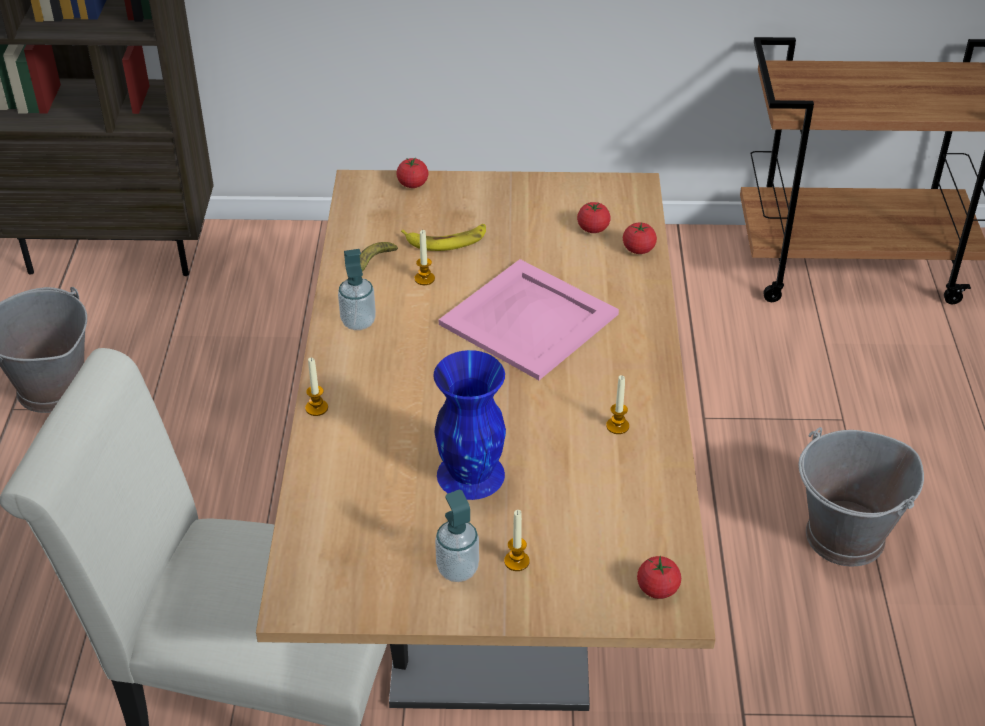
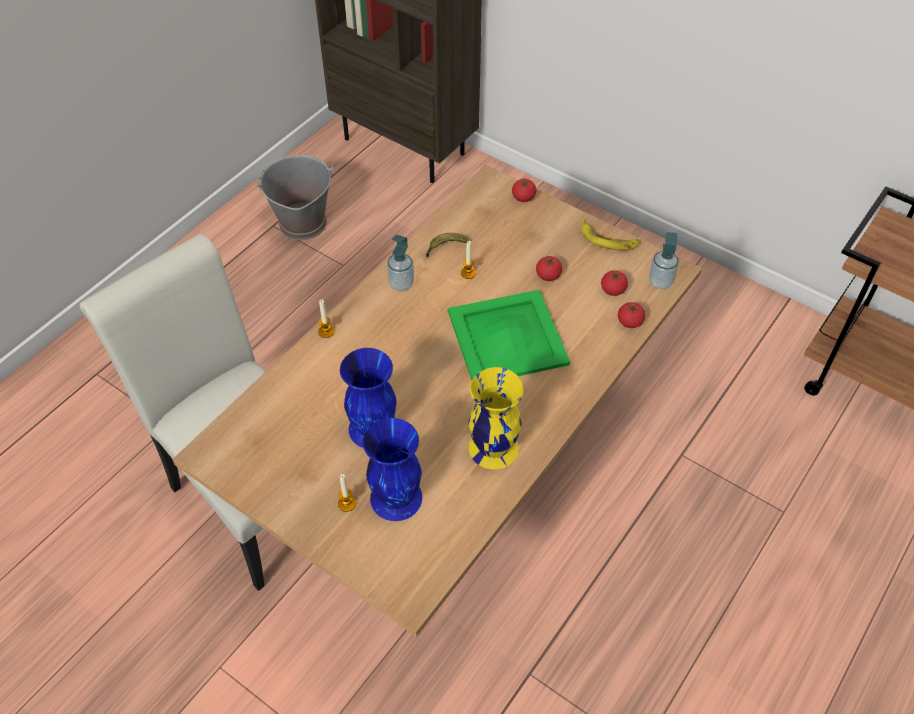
camera: 35 degrees right, 10 degrees up
(446, 240) = (507, 251): banana -> banana (608, 239)
(457, 569) = (309, 488): soap dispenser -> soap dispenser (660, 282)
(529, 320) = (506, 338): pink tray -> green tray
(564, 525) = (396, 497): none -> blue vase
(617, 426) = (492, 447): candle -> yellow vase
(657, 589) = (412, 575): tomato -> tomato (548, 276)
(845, 537) = (706, 598): grey bucket -> none

